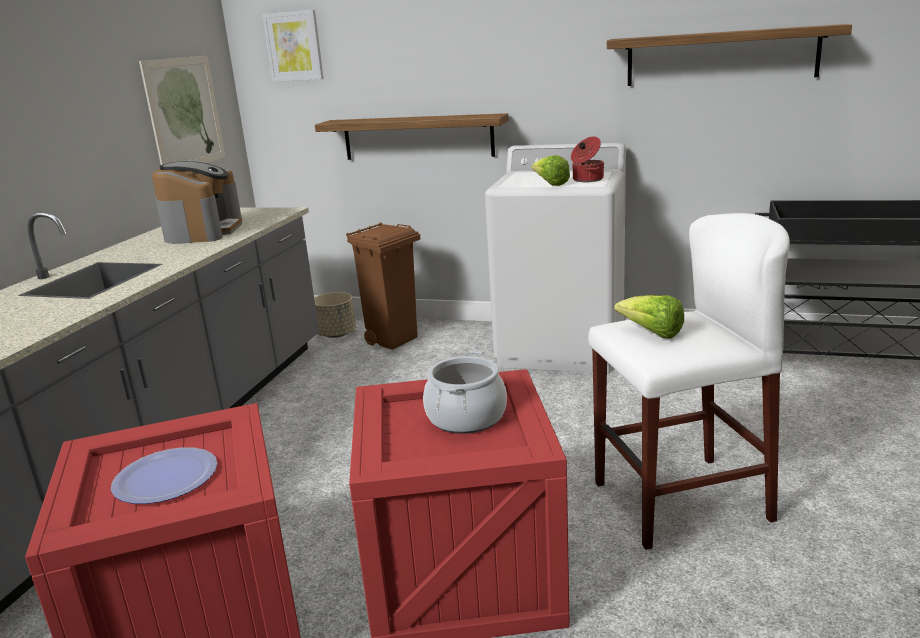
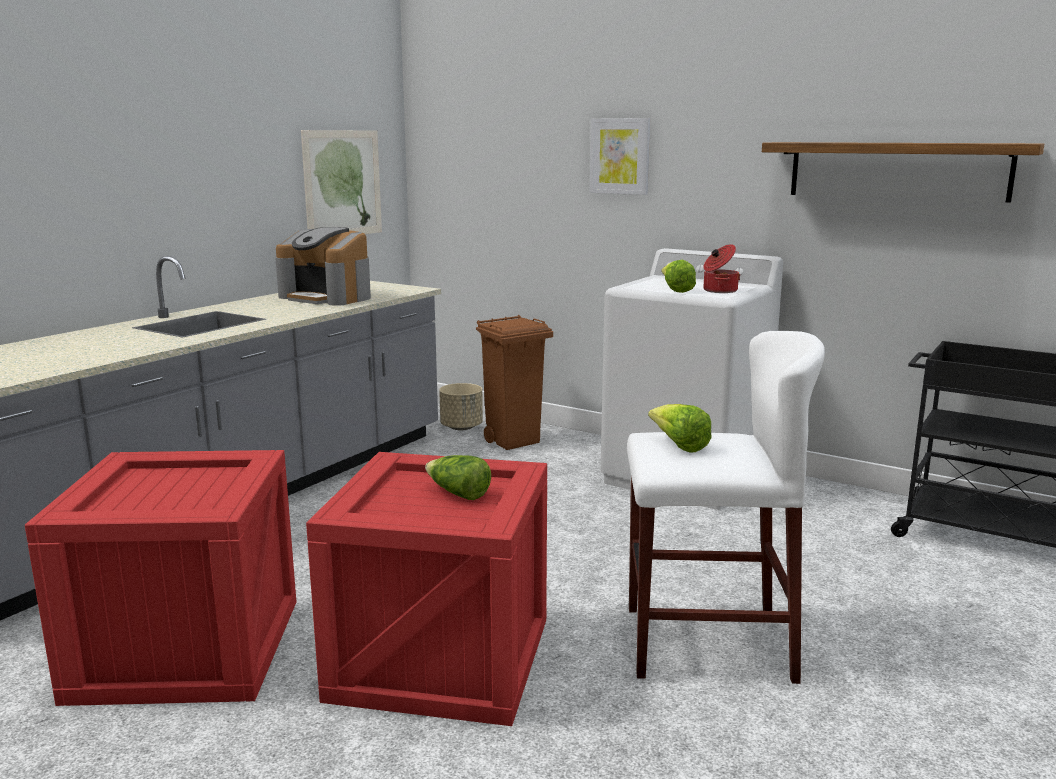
camera: 15 degrees right, 5 degrees down
(166, 477) = (171, 493): plate -> none
(203, 231) = (327, 297): coffee machine -> coffee machine turned 105 degrees clockwise
(294, 46) = (462, 128): picture -> picture (620, 156)
(417, 137) = (570, 230): shelf -> none
(466, 417) = (458, 494): cooking pot -> lettuce

